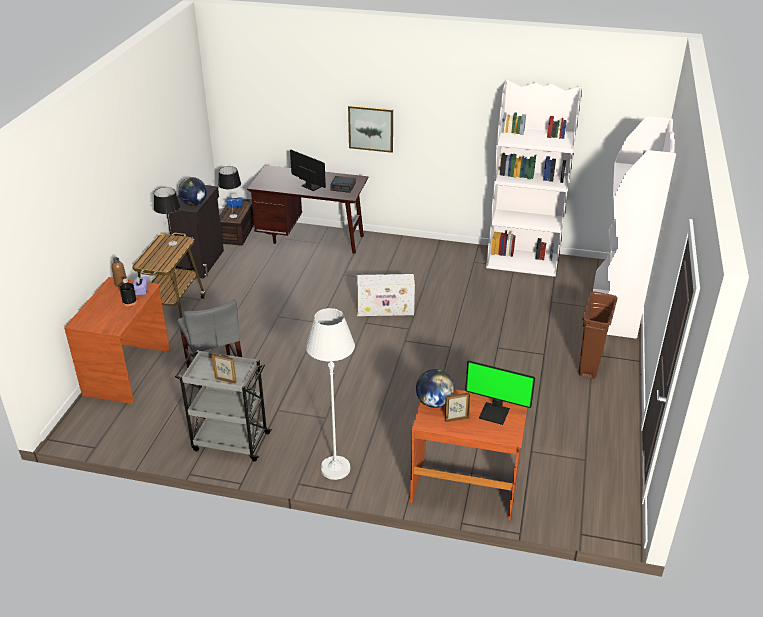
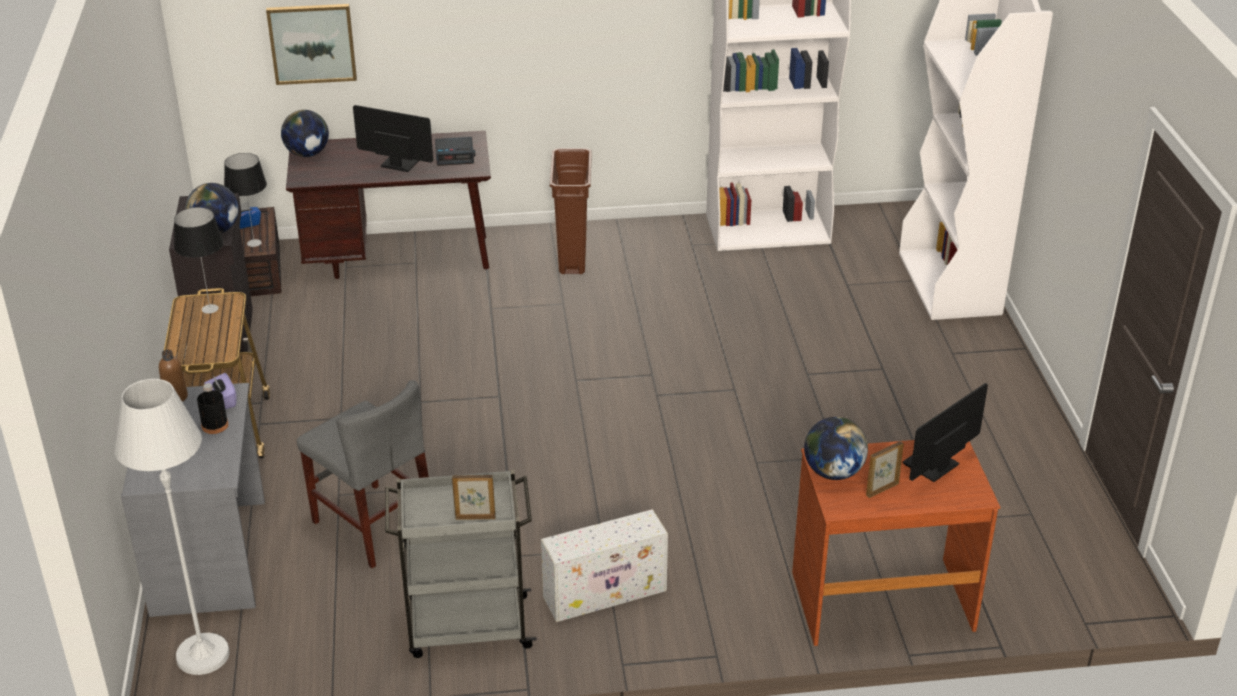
camera: 20 degrees left, 0 degrees up
(128, 373) = (211, 557): brown desk -> grey desk
(269, 173) = (307, 154): none -> globe
(335, 468) = (667, 624): white floor lamp -> white floor lamp (203, 655)
(371, 128) = (485, 45): picture -> picture (312, 43)
(386, 310) = (597, 352): white storage box -> white storage box (606, 593)
(495, 413) = (932, 466): monitor -> monitor turned 135 degrees clockwise
(589, 365) = (958, 370): brown trash can -> brown trash can (572, 258)

